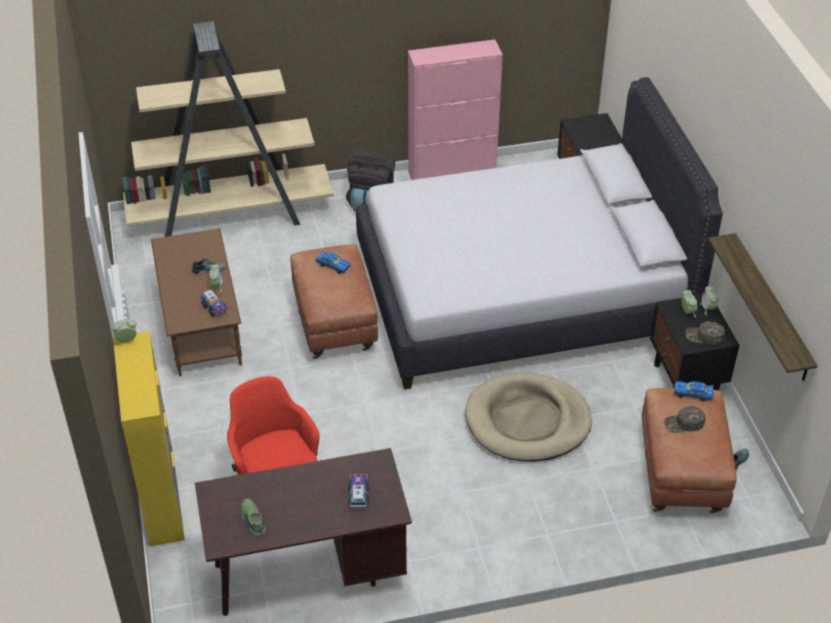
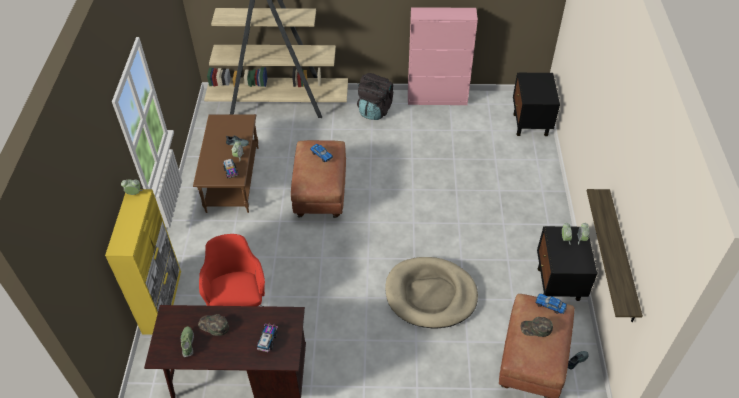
camera: 15 degrees right, 5 degrees up
(520, 293) = (457, 195): white bed -> none
(704, 336) = (572, 261): green cap -> green cap (214, 326)

